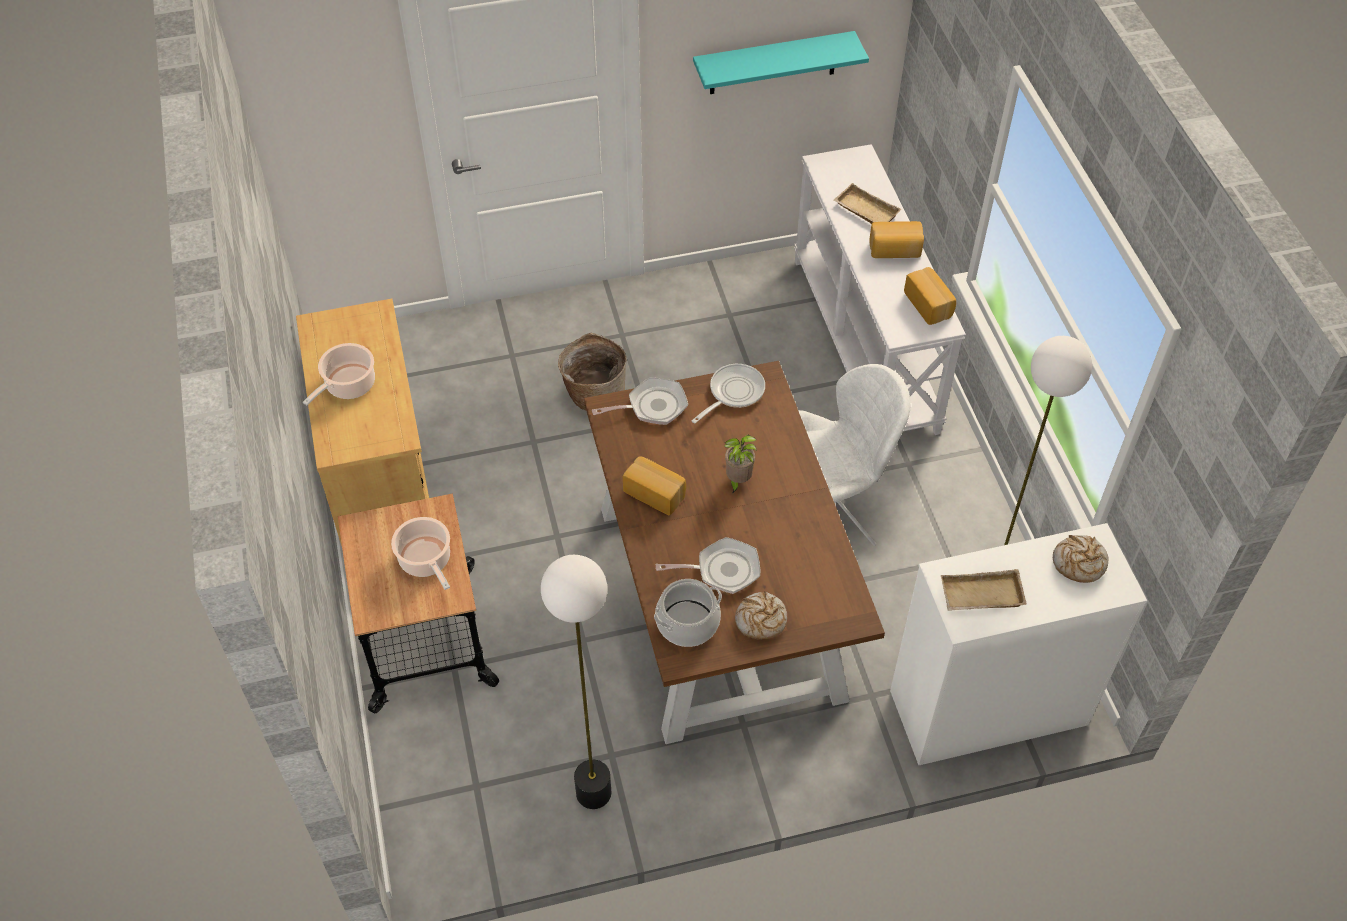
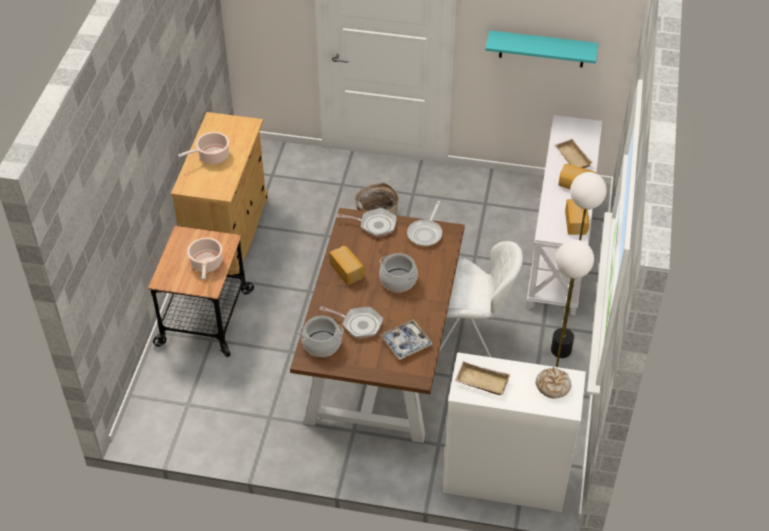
camera: 25 degrees right, 5 degrees down
(593, 792) = (249, 432): floor lamp -> floor lamp (561, 349)
(733, 393) = (426, 233): frying pan -> frying pan turned 135 degrees clockwise
(737, 481) = (398, 280): potted plant -> cooking pot
(760, 620) = (363, 357): bread -> none
(807, 572) = (406, 343): none -> tray

